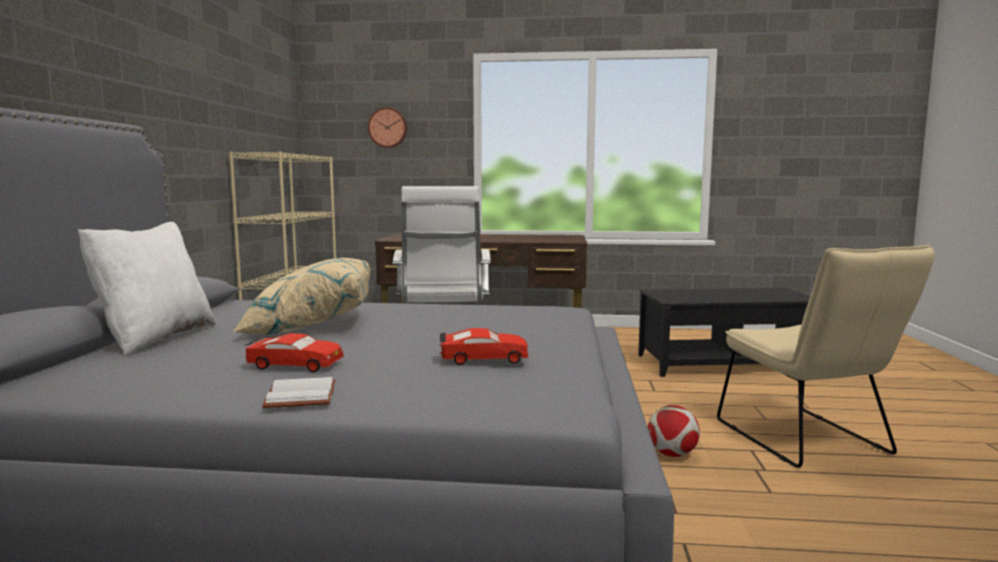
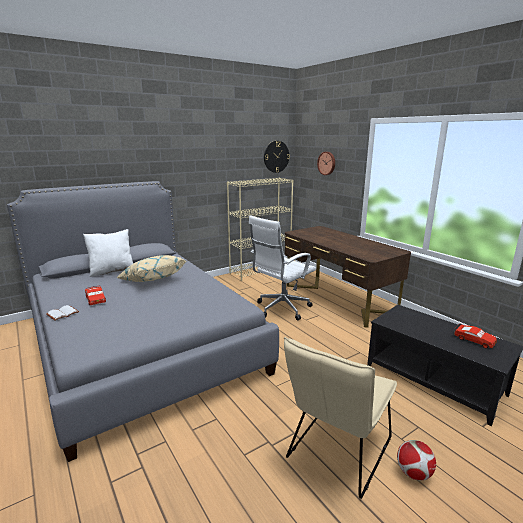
camera: 50 degrees right, 10 degrees up
(282, 116) = (276, 156): none -> wall clock
(483, 358) = (124, 322): red toy car -> red toy car (474, 340)
(672, 454) = (256, 408): football -> football (413, 473)

